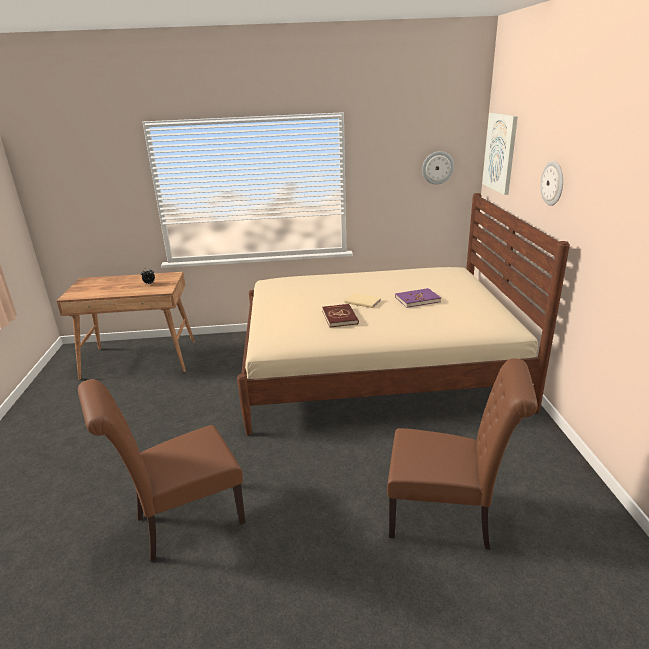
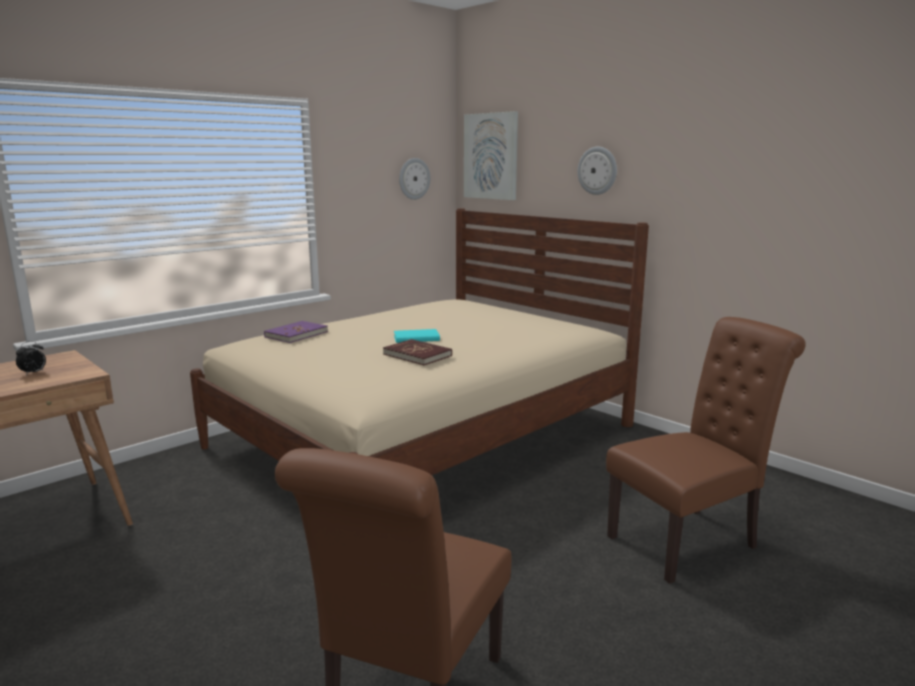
camera: 40 degrees left, 10 degrees down
(362, 301) = (415, 338): beige book -> turquoise book
(417, 299) = (473, 326): purple book -> purple book (296, 334)

